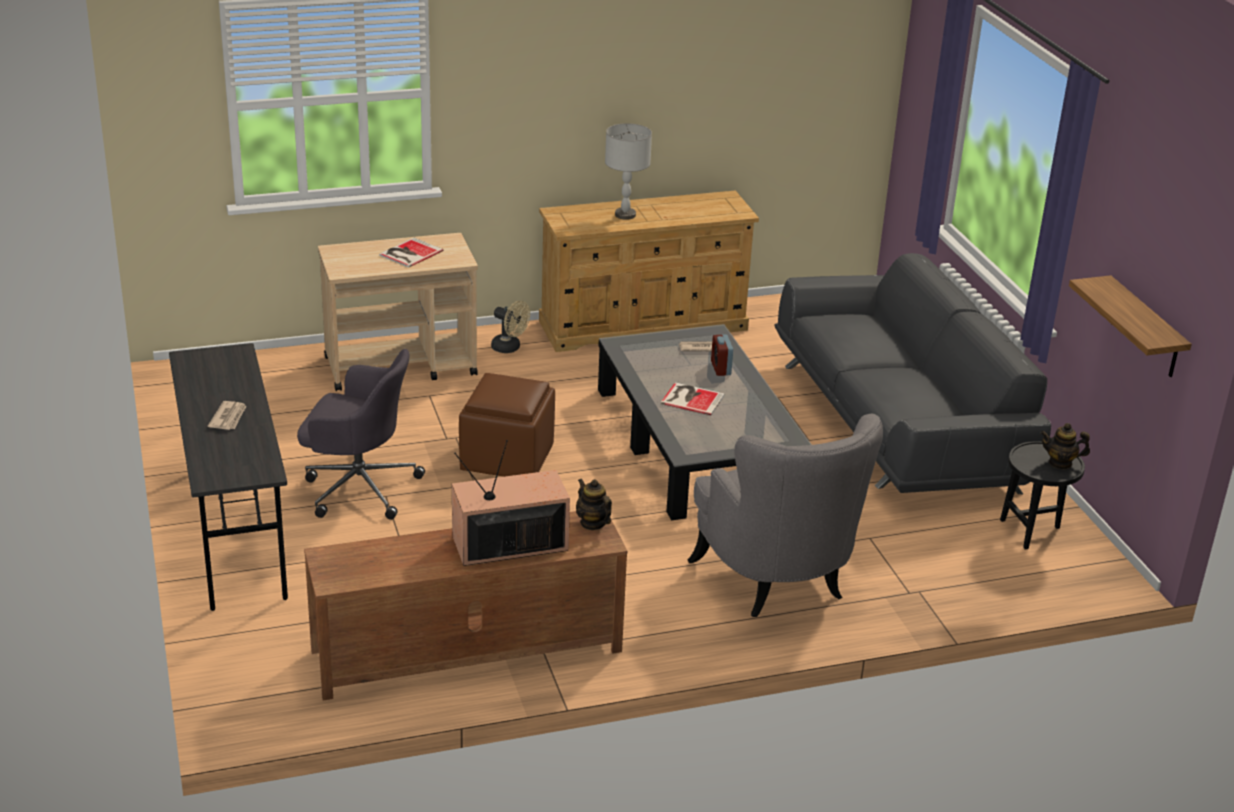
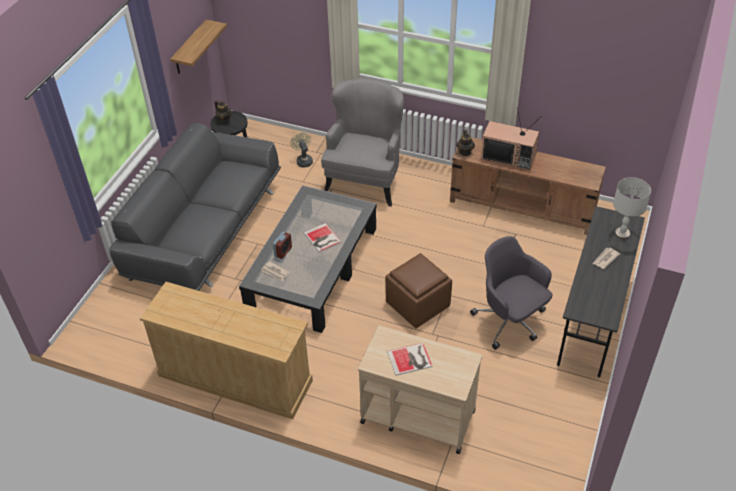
camera: 140 degrees left, 15 degrees up
(510, 348) = (336, 399): beige fan -> beige fan (303, 160)
(625, 215) = (241, 324): grey table lamp -> grey table lamp (622, 234)

